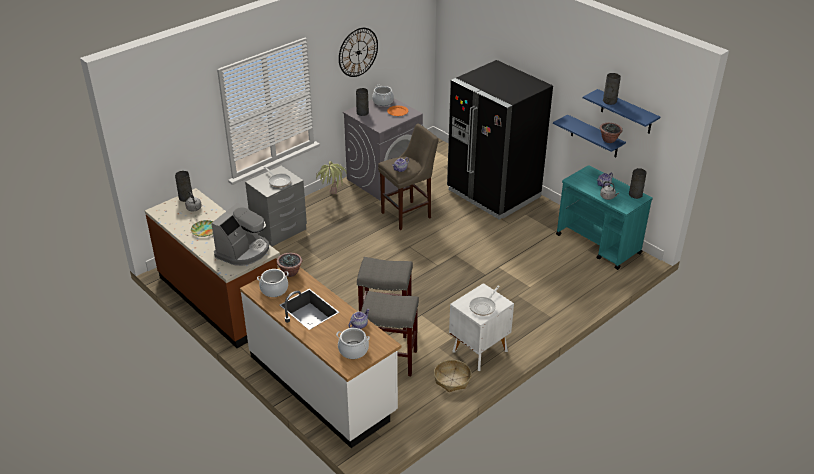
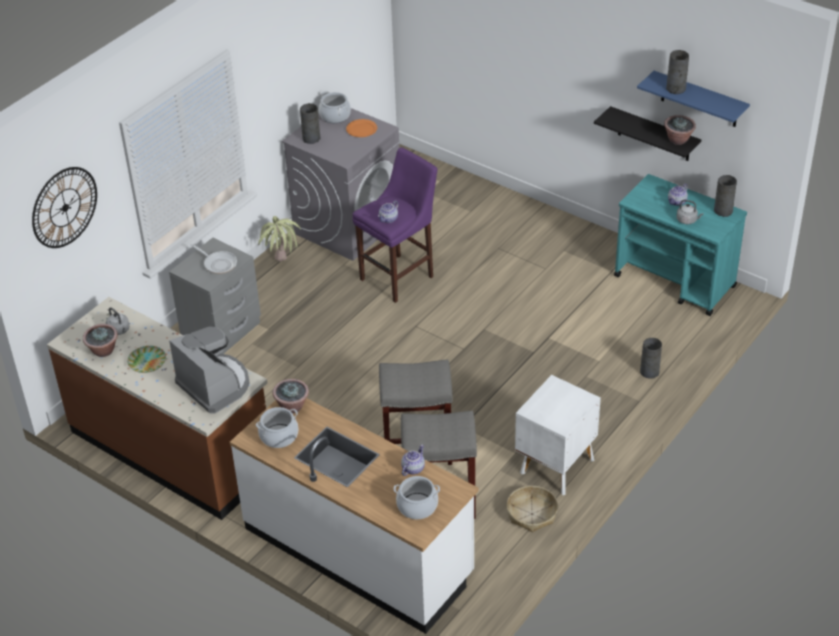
camera: 10 degrees left, 5 degrees up
(179, 220) = (103, 351): none -> potted plant
(186, 197) = (100, 314): grey vase -> grey vase (649, 371)
(243, 251) = (215, 385): coffee machine -> coffee machine turned 60 degrees counterclockwise
(358, 52) = (295, 52): wall clock -> wall clock (64, 207)
(408, 214) = (399, 276): beige stool -> purple stool
(483, 307) = (562, 409): frying pan -> none
(493, 193) = (510, 225): black fridge -> none
(594, 137) = (654, 135): blue shelf -> black shelf

